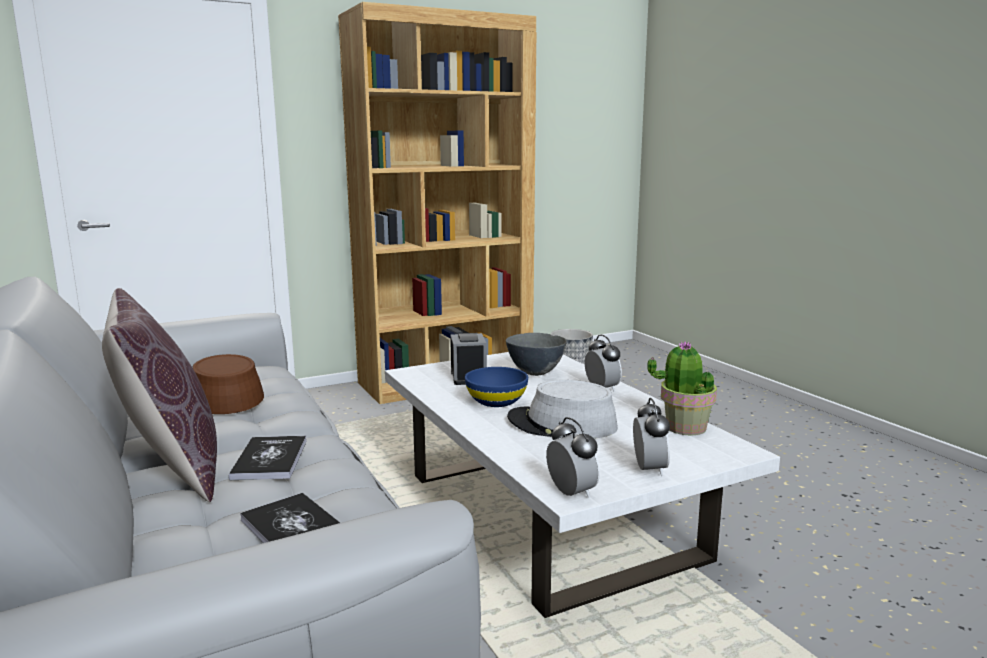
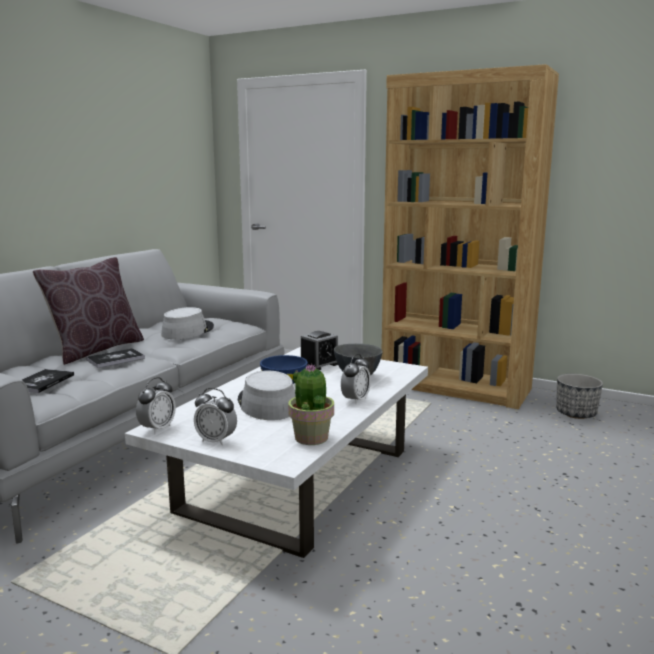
camera: 55 degrees right, 0 degrees up
(224, 396) = (187, 331): brown hat -> grey hat
(649, 469) = (216, 441): alarm clock -> alarm clock turned 60 degrees clockwise

